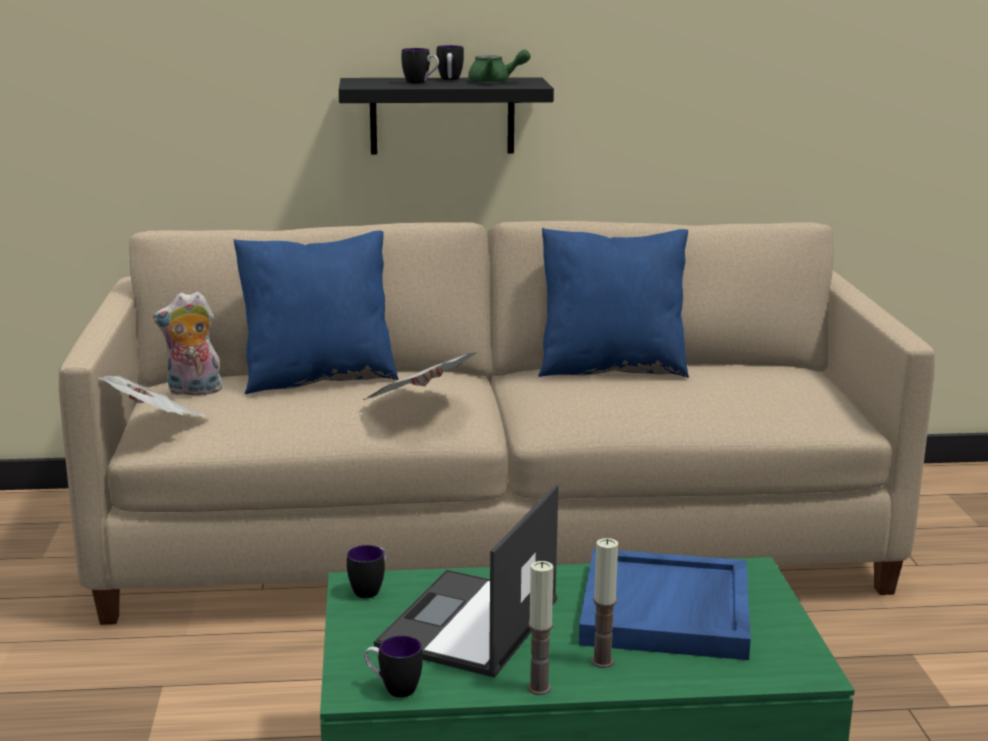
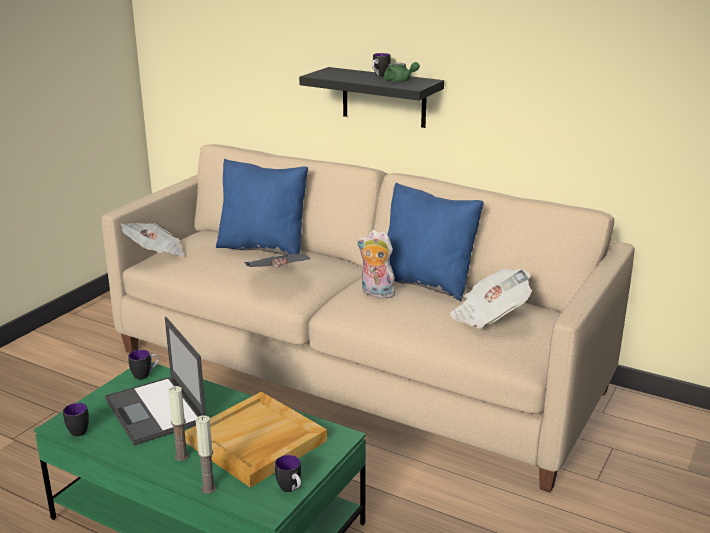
camera: 35 degrees right, 5 degrees up
(193, 391) = (200, 240): plush toy -> plush toy (375, 293)
(420, 83) = (354, 77): mug -> mug (291, 490)
(468, 625) = (156, 411): laptop -> laptop turned 90 degrees counterclockwise
(539, 688) = (133, 457): candle -> candle (208, 489)
(667, 611) = (256, 442): blue tray -> beige tray
(747, 383) = (489, 316): none -> newspaper

